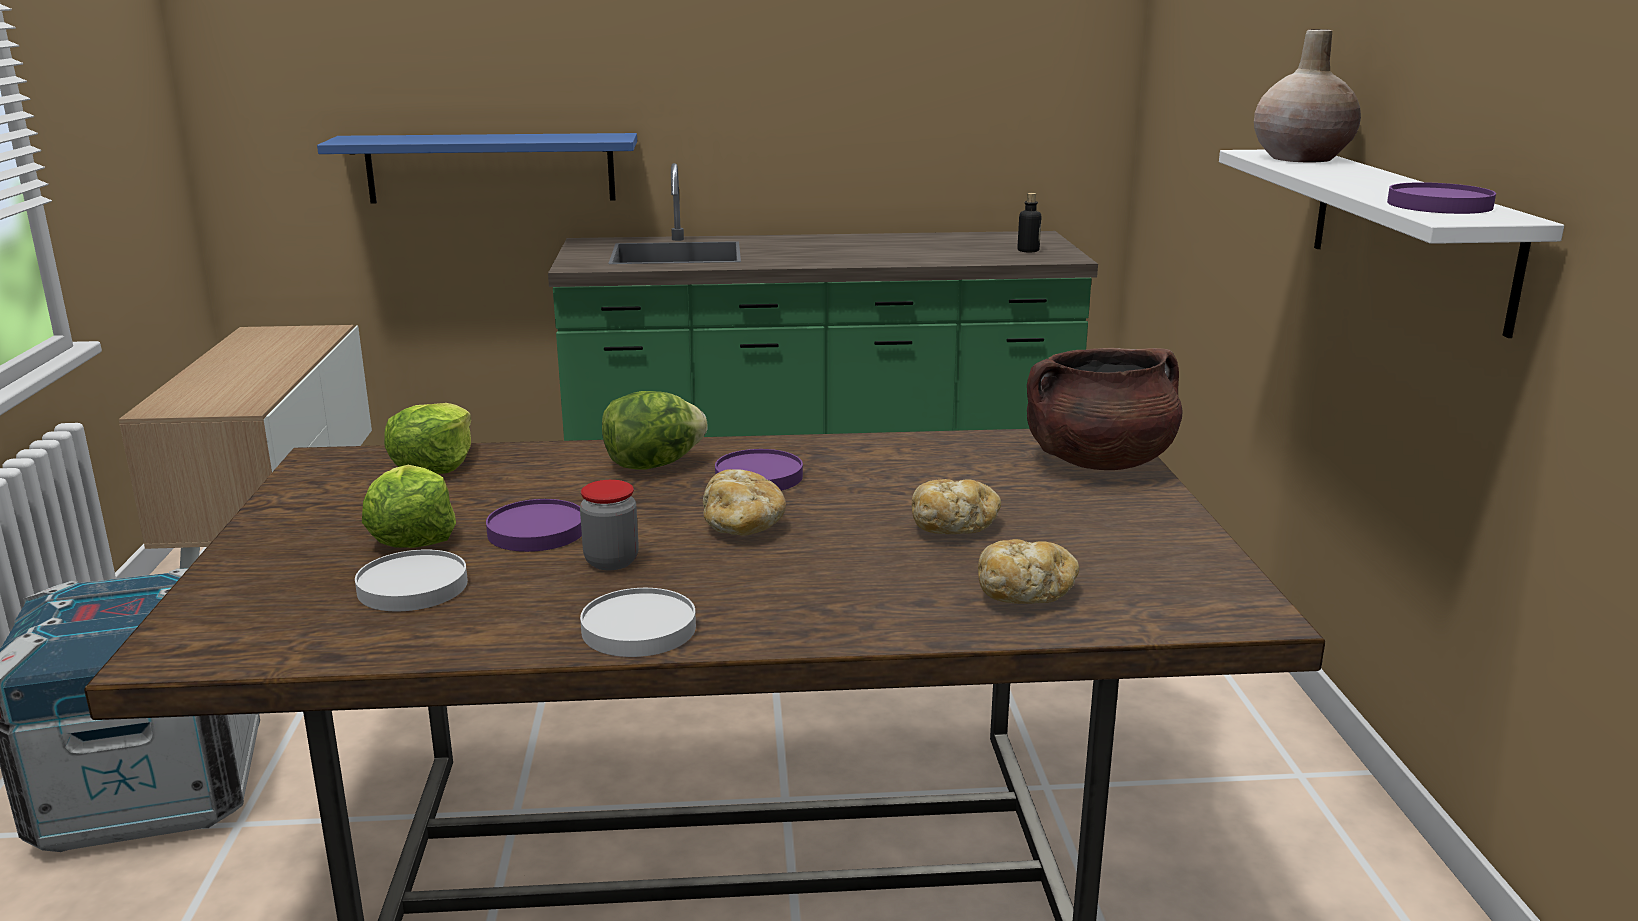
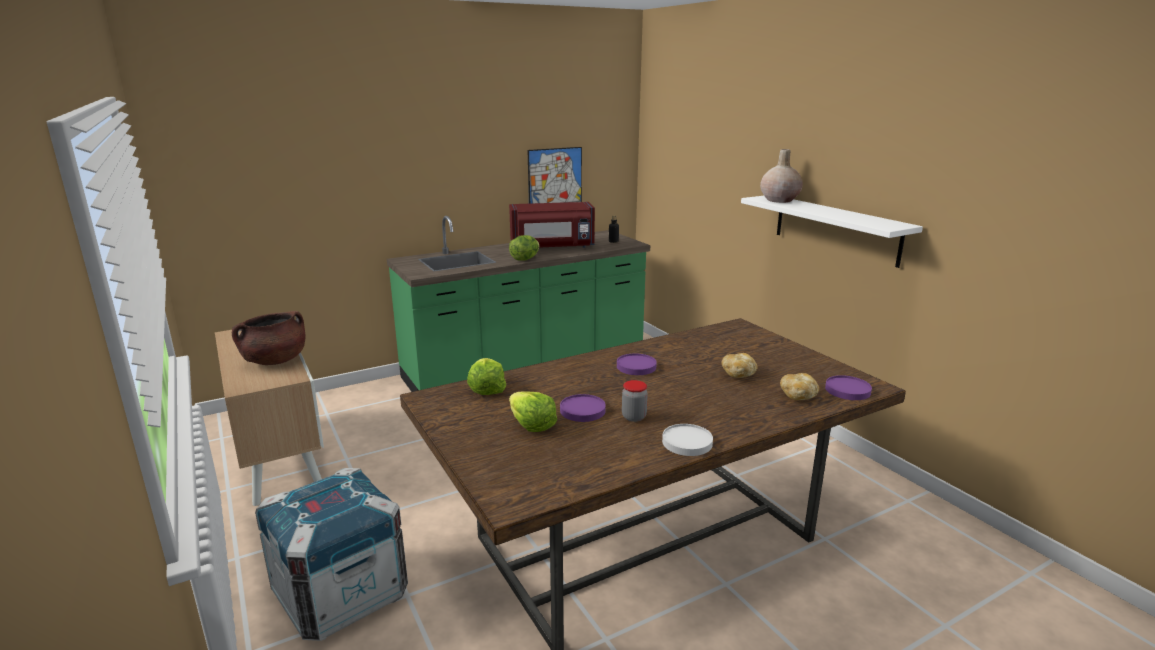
camera: 25 degrees left, 0 degrees up
(412, 586) = (568, 447): white plate -> none
(491, 168) = (343, 226): blue shelf -> none
(653, 465) = (585, 370): lettuce -> lettuce (525, 259)
(743, 526) = (662, 390): bread -> none
(888, 248) = (552, 247): none -> red microwave
(932, 109) = (555, 178): none -> picture
(1098, 462) = (751, 335): brown cooking pot -> brown cooking pot (275, 361)
(1440, 205) = (872, 221): purple plate -> purple plate (847, 390)

